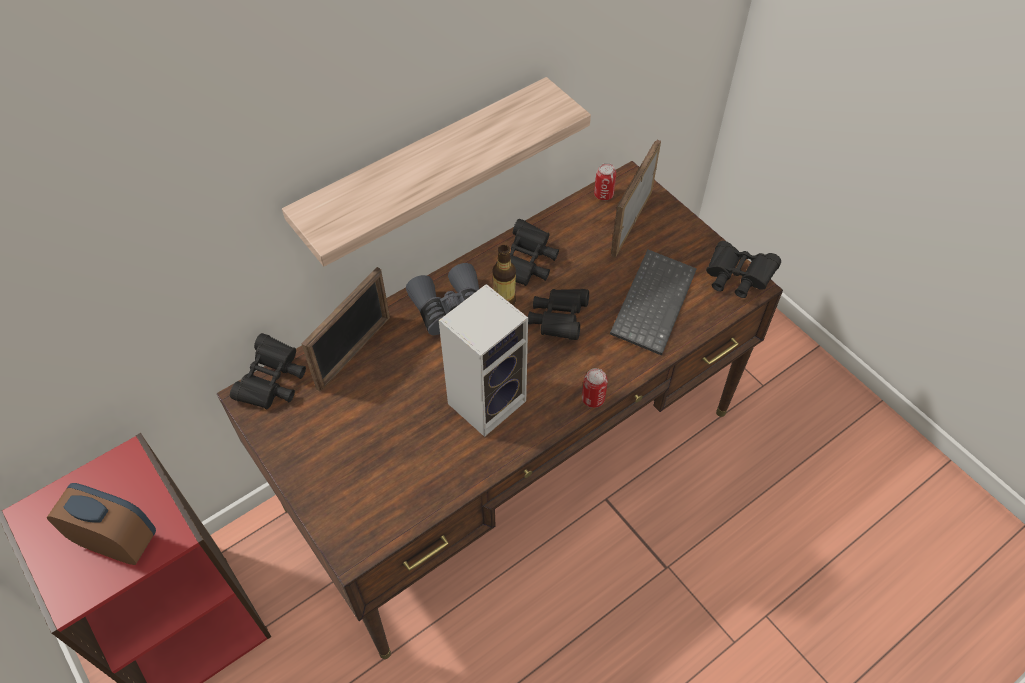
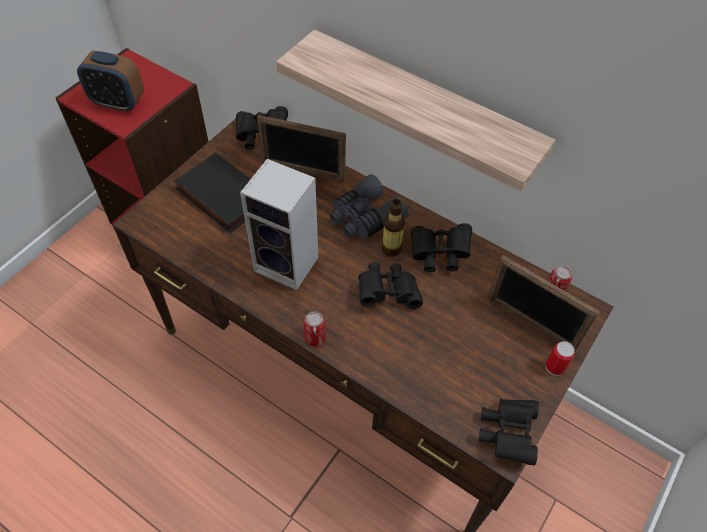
camera: 70 degrees right, 0 degrees up
(118, 541) = (118, 102): alarm clock -> alarm clock turned 105 degrees clockwise
(355, 447) = (221, 196): none -> black book
(631, 223) = (530, 323): picture frame -> picture frame turned 150 degrees counterclockwise
(652, 301) = (442, 361): keyboard -> none
(681, 222) = (554, 367): none -> can

